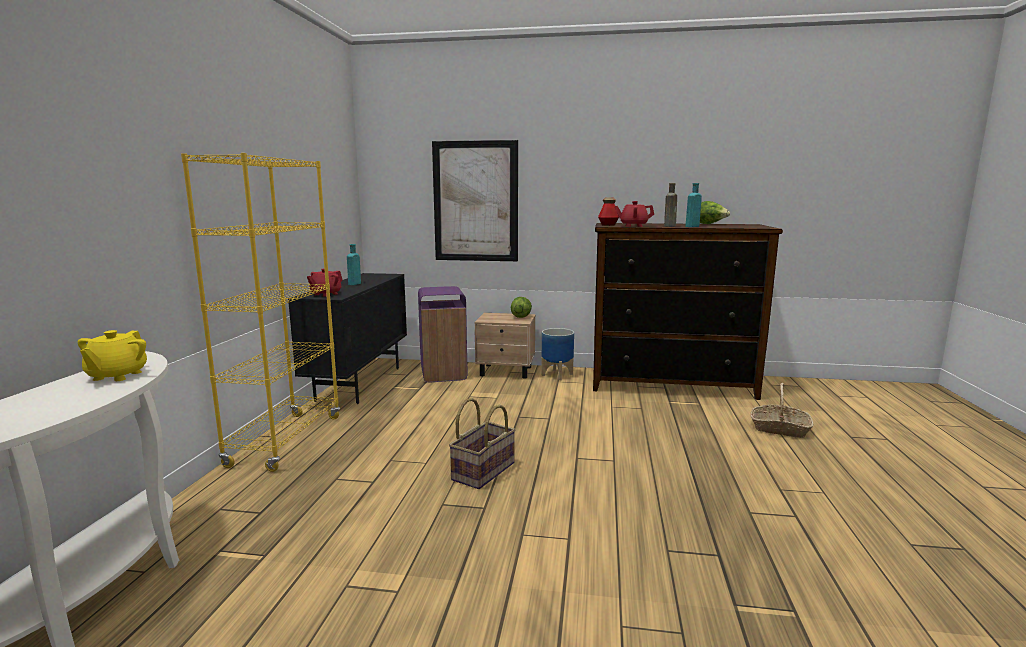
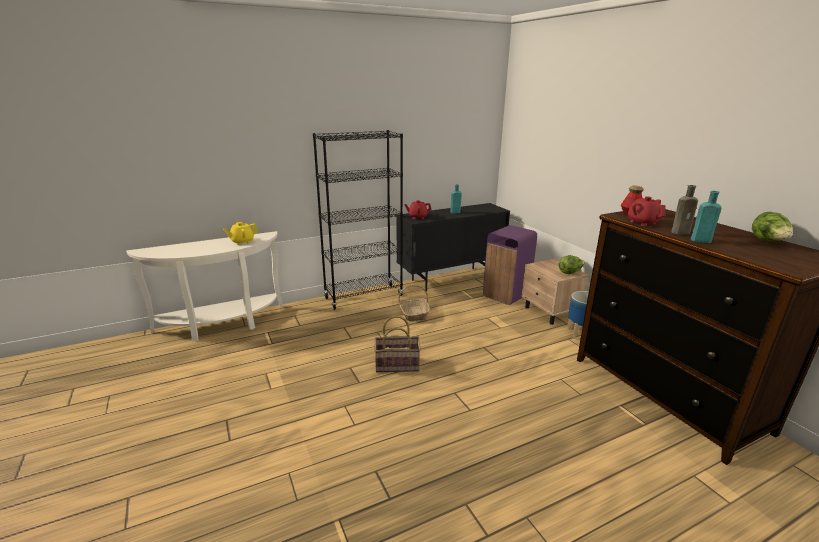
camera: 55 degrees right, 10 degrees up
(286, 441) = (363, 297): yellow bookcase -> black bookcase
(475, 201) = (565, 163): picture -> none
(779, 429) = (665, 494): basket -> basket (414, 313)

